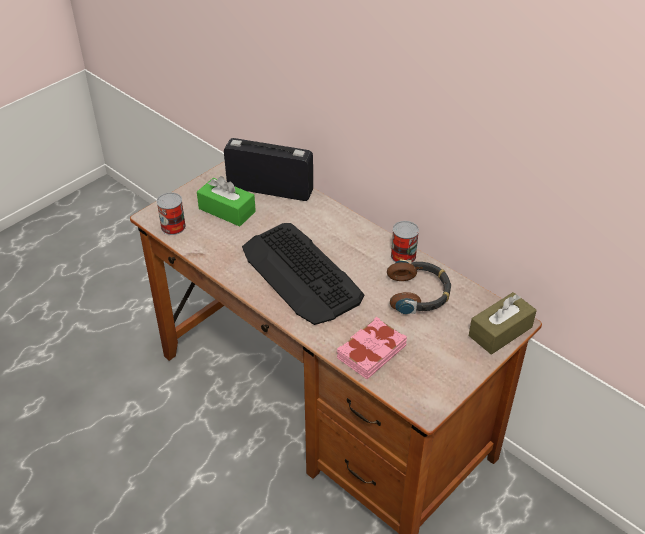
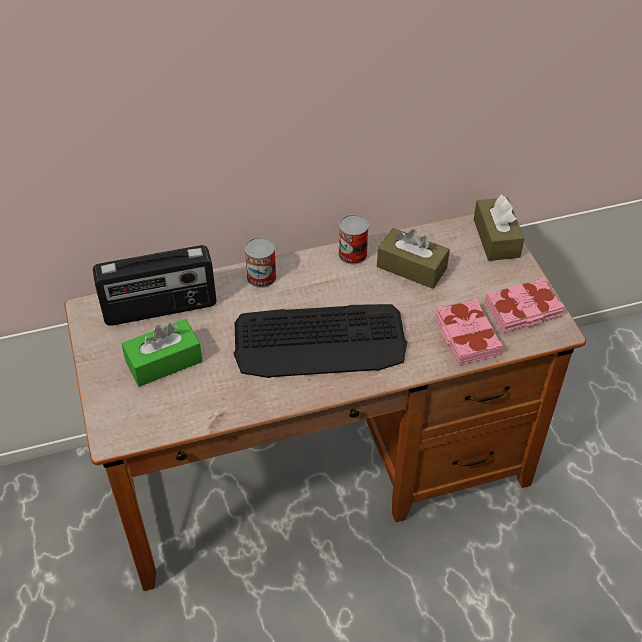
camera: 60 degrees left, 5 degrees up
(173, 227) = (150, 423): can -> can (261, 277)
(270, 189) = (160, 309): radio -> radio turned 150 degrees counterclockwise
(418, 293) = (411, 267): headphones -> brown tissue box
(429, 377) = (523, 311): none -> pink book

